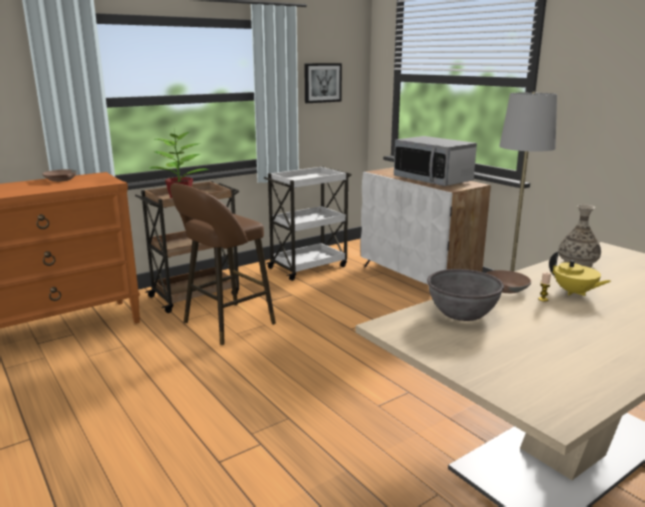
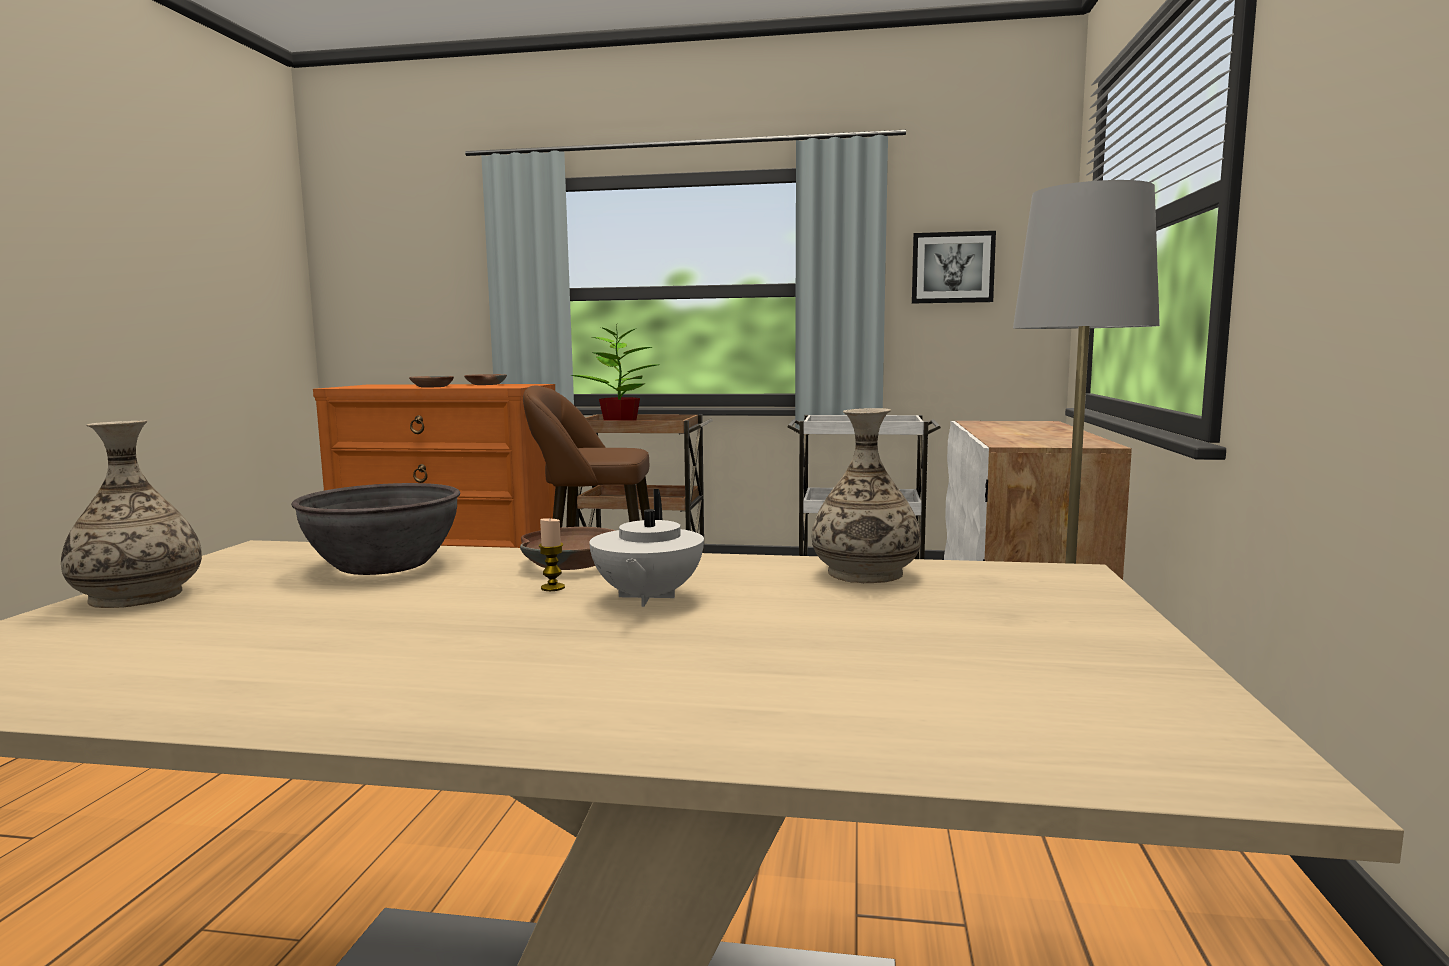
camera: 45 degrees right, 10 degrees down
(40, 189) = (432, 386): none -> brown bowl
(433, 180) = (1028, 435): microwave -> none
(459, 360) = (137, 596): none -> vase
(574, 292) = (646, 598): yellow teapot -> white teapot

